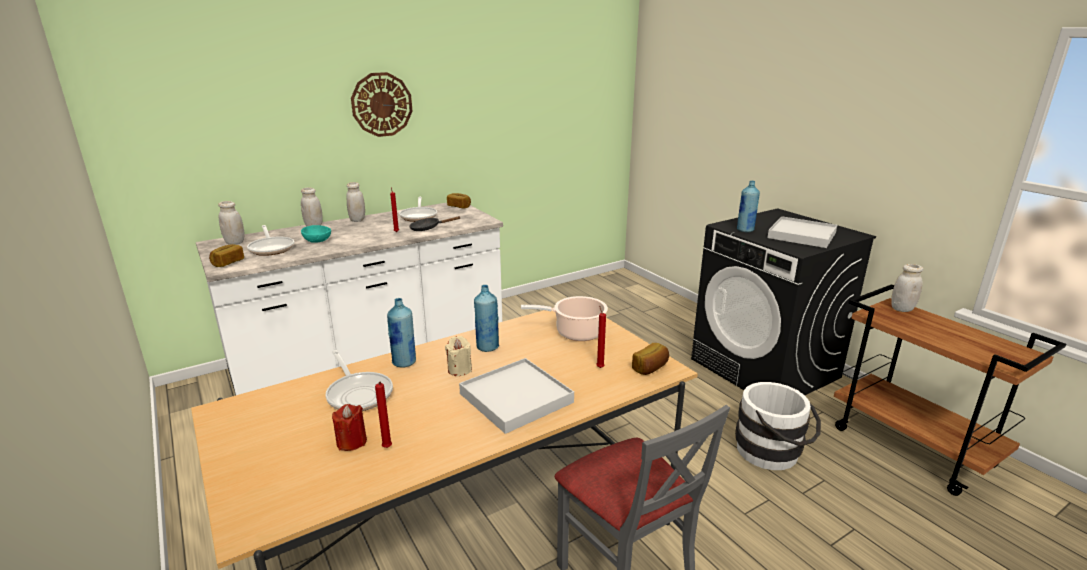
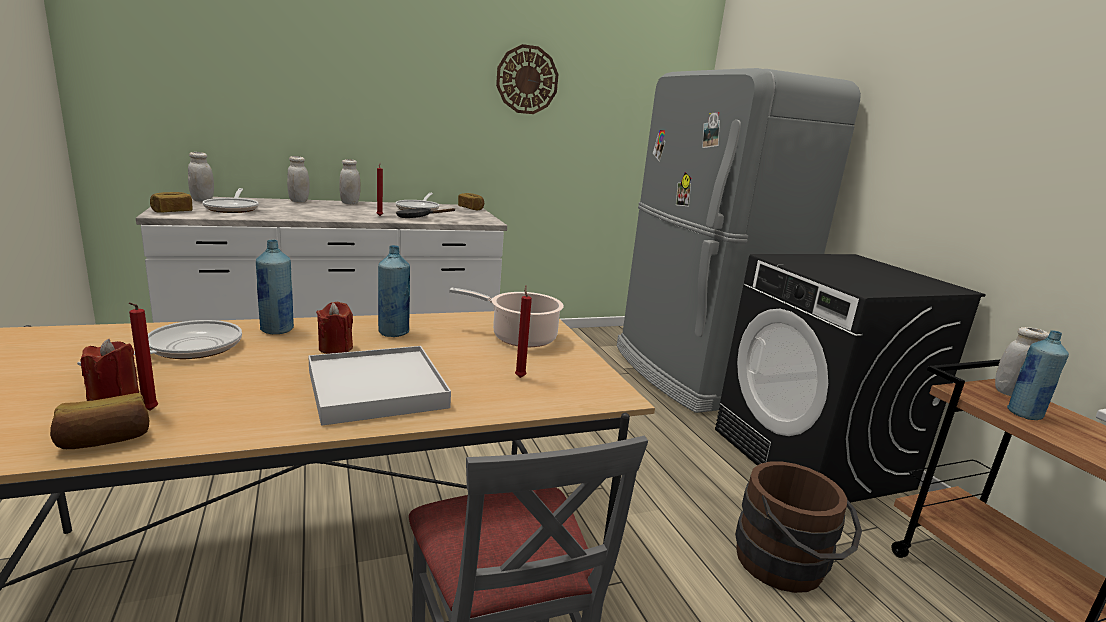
camera: 10 degrees right, 5 degrees down
(318, 241) = (288, 210): turquoise bowl -> none
(358, 393) = (186, 349): frying pan -> frying pan turned 135 degrees counterclockwise
(382, 104) = (398, 79): wall clock -> wall clock (527, 80)
(459, 370) = (335, 348): beige candle -> red candle
(651, 368) = (590, 390): bread -> bread (105, 440)
(658, 313) = (693, 374): none -> grey fridge
(745, 230) = (799, 264): blue bottle -> blue bottle (1024, 414)
(773, 453) = (787, 566): white bucket -> brown bucket
(801, 235) = (875, 278): white tray -> none

